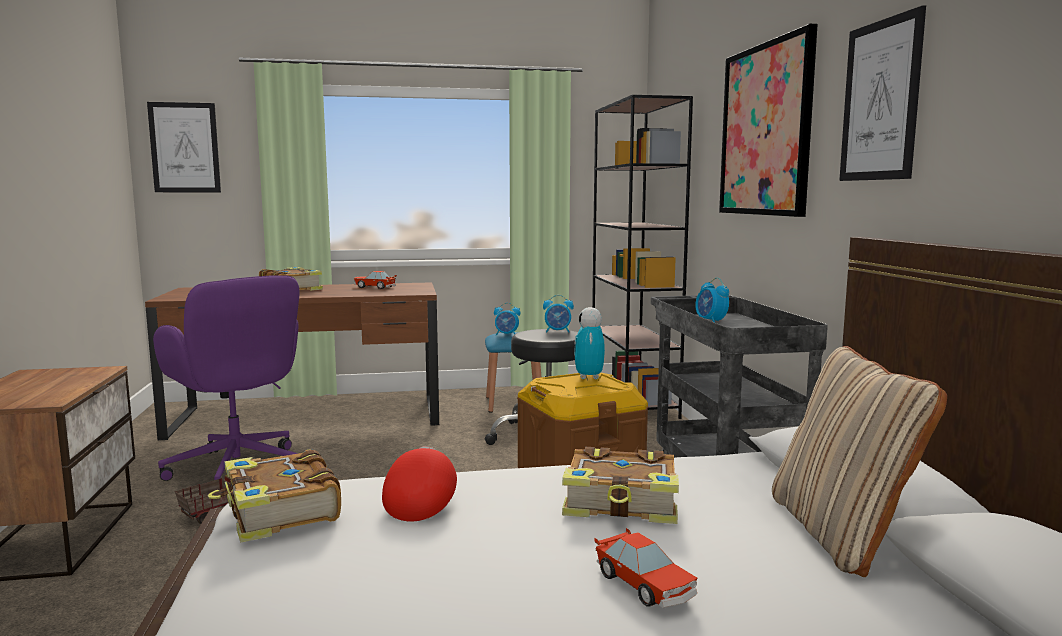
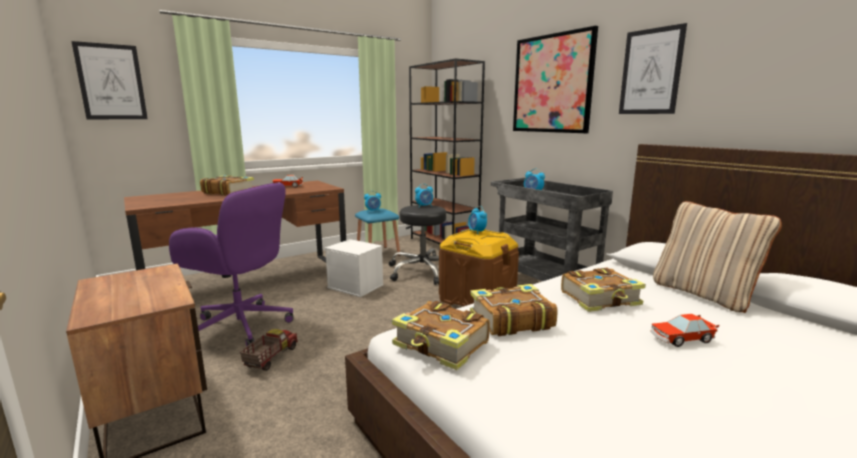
camera: 25 degrees left, 5 degrees up
(421, 502) = (510, 320): red cap -> book
(429, 443) = (356, 286): none -> white storage box
(589, 377) = (477, 232): toy robot -> alarm clock
(644, 585) = (681, 339): toy car -> toy car turned 135 degrees clockwise

